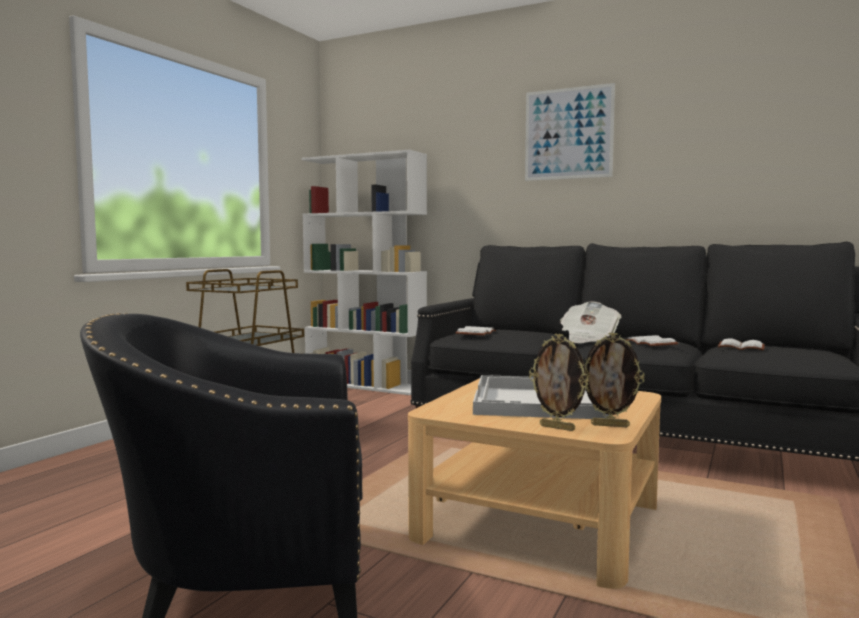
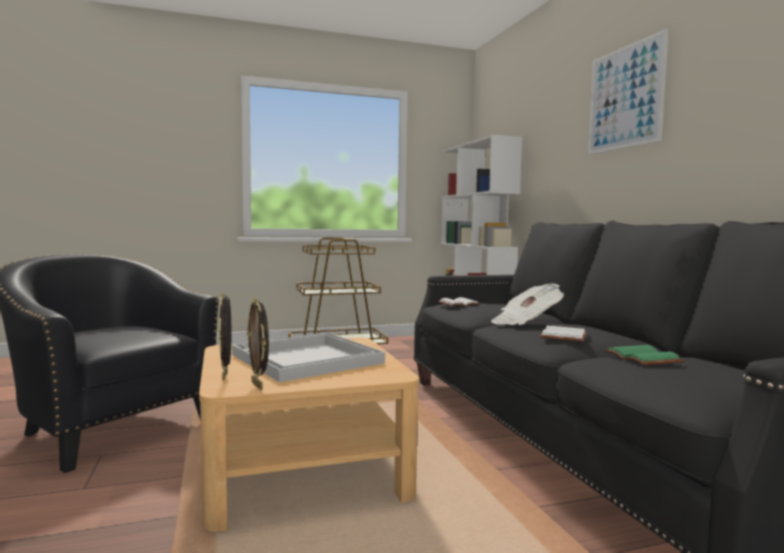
camera: 45 degrees right, 0 degrees up
(742, 347) = (644, 358): white book -> green book

